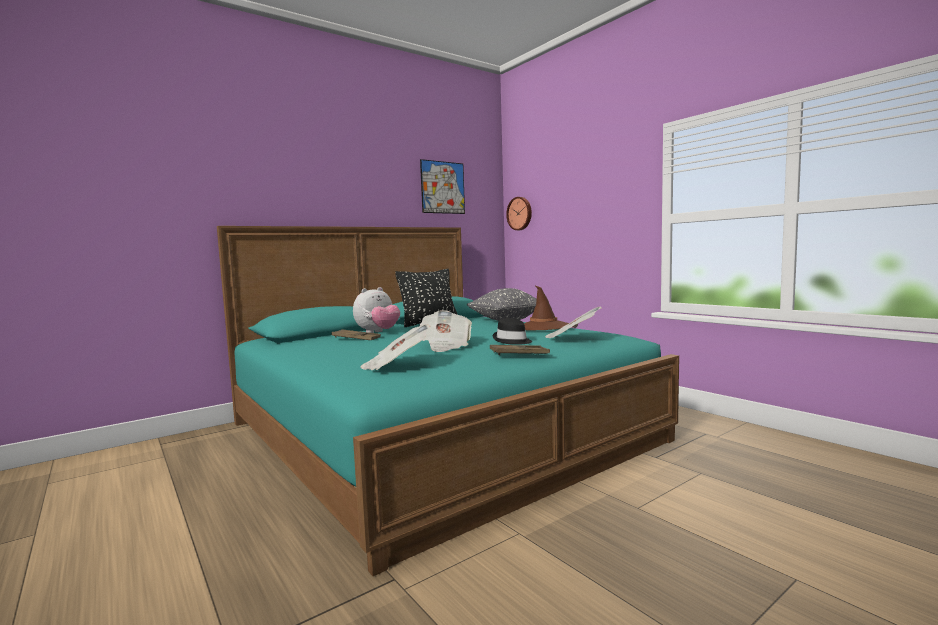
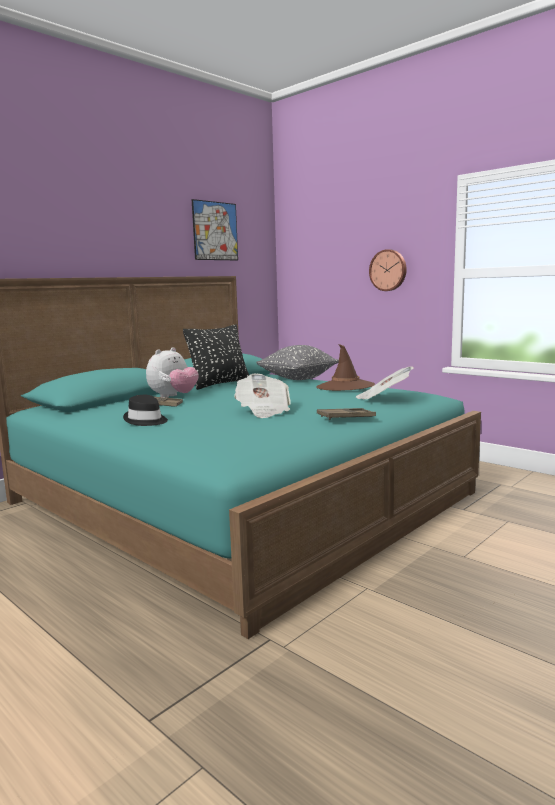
camera: 10 degrees left, 5 degrees up
(396, 366) = (233, 435): newspaper -> none
(512, 341) = (327, 403): black hat -> black hat (146, 420)
(520, 213) = (296, 260): wall clock -> wall clock (388, 270)

